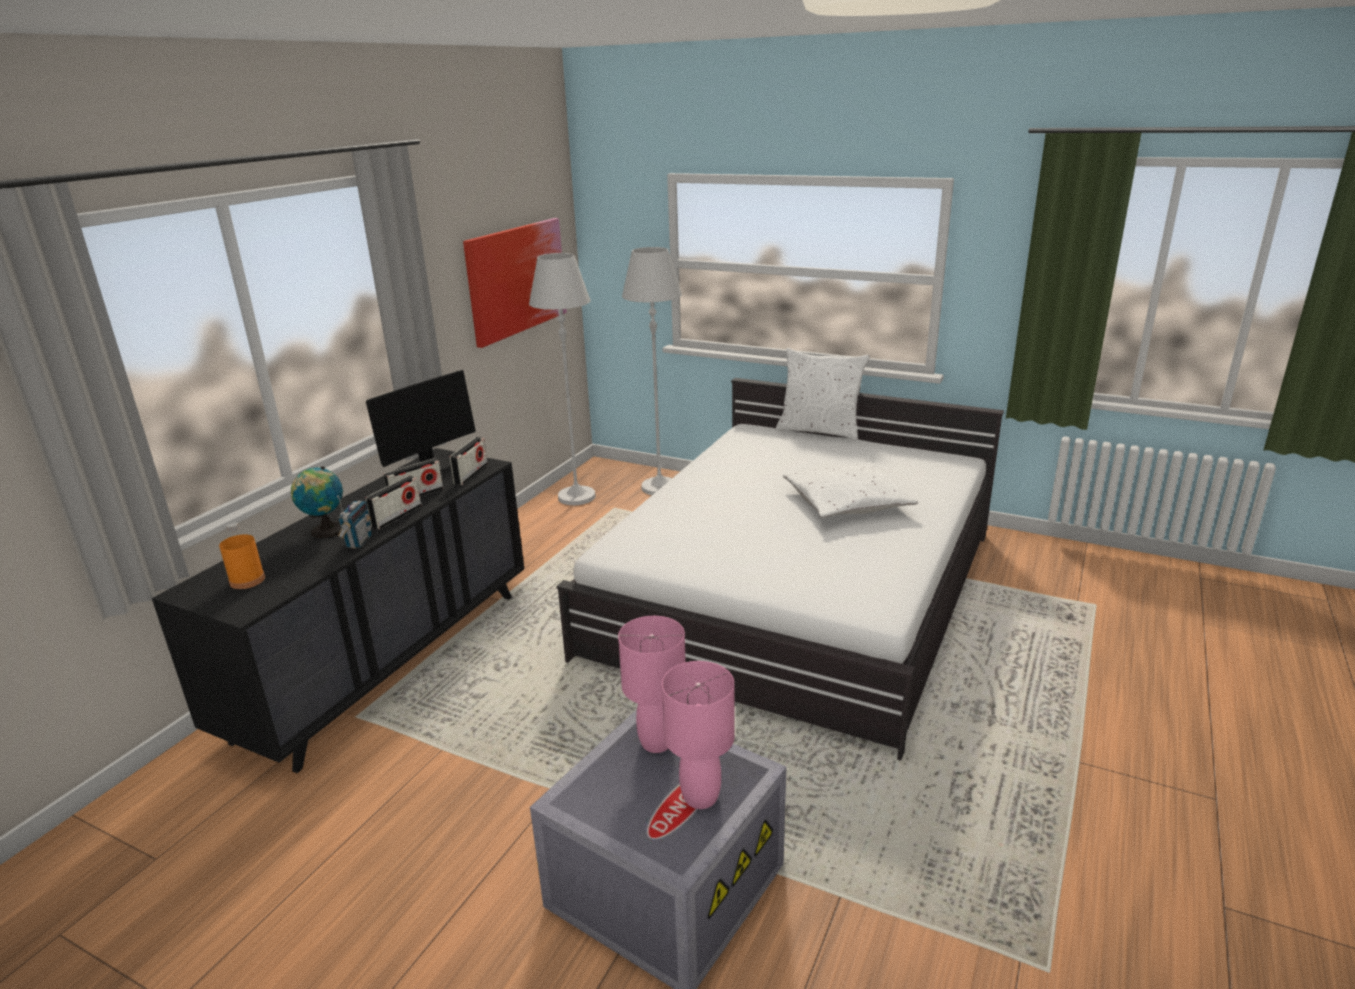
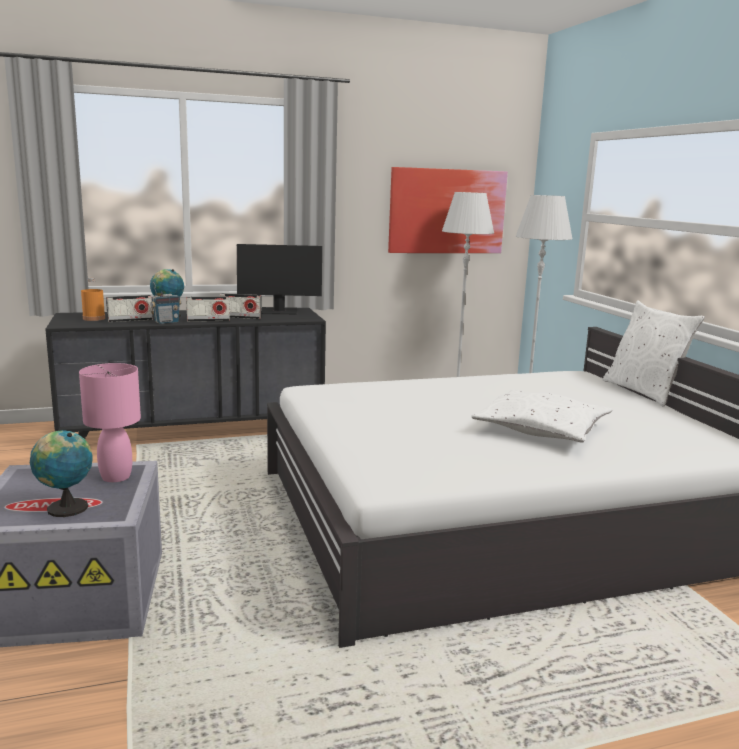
camera: 45 degrees right, 10 degrees down
(470, 474) = (290, 318): radio -> radio (130, 320)
(700, 797) = (65, 508): pink table lamp -> globe

